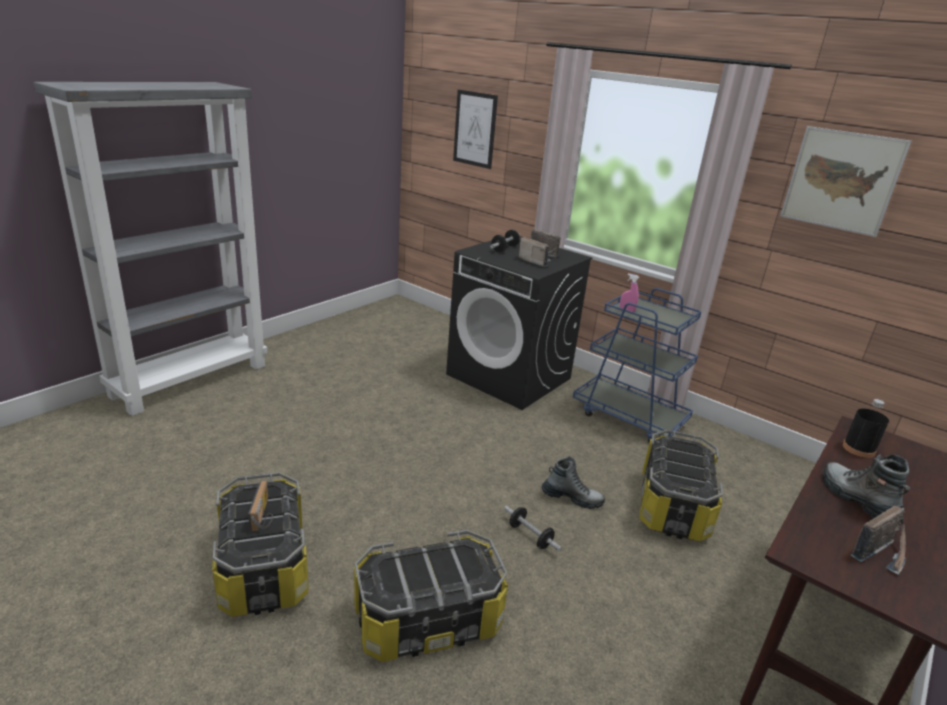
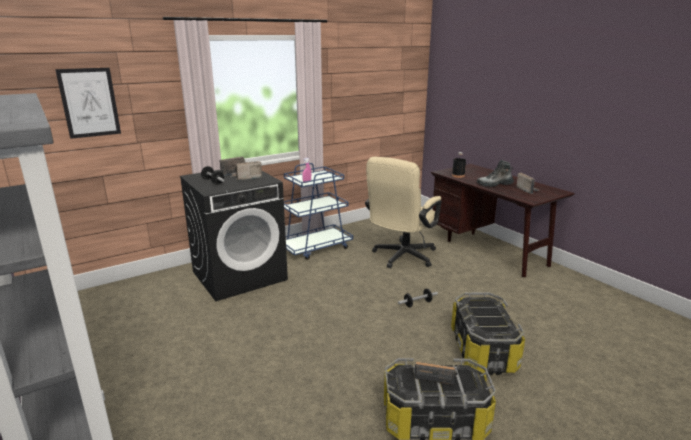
camera: 70 degrees left, 5 degrees down
(572, 498) = (387, 283): boot -> none
(672, 506) = (401, 257): storage box -> beige office chair
(841, 181) = (353, 75): picture -> none

